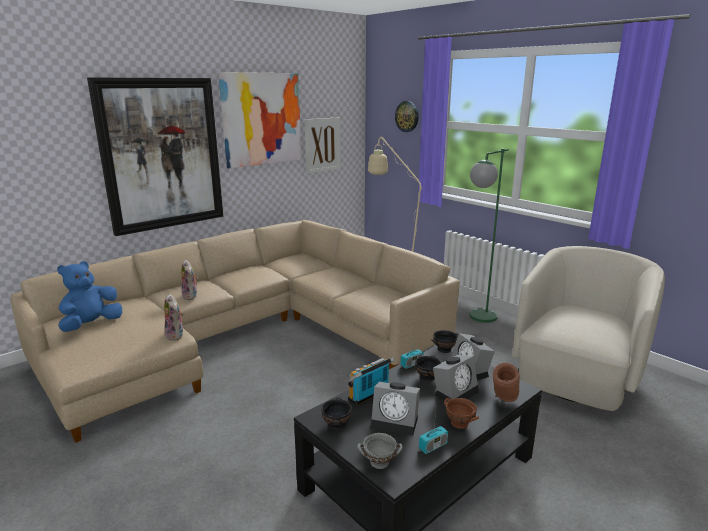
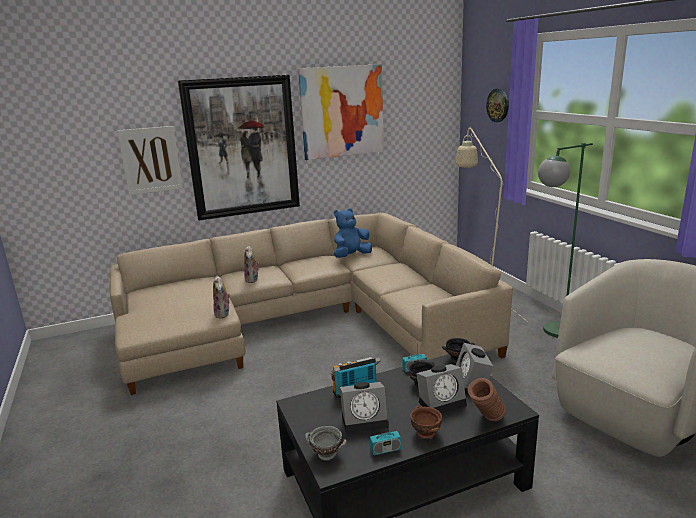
camera: 20 degrees right, 0 degrees up
(91, 325) = (162, 297): blue plush toy -> blue plush toy (351, 256)
(322, 145) = (409, 136): picture -> picture (151, 160)
(337, 424) = (310, 413): black bowl -> none
(396, 421) = (365, 420): alarm clock -> alarm clock turned 45 degrees counterclockwise

